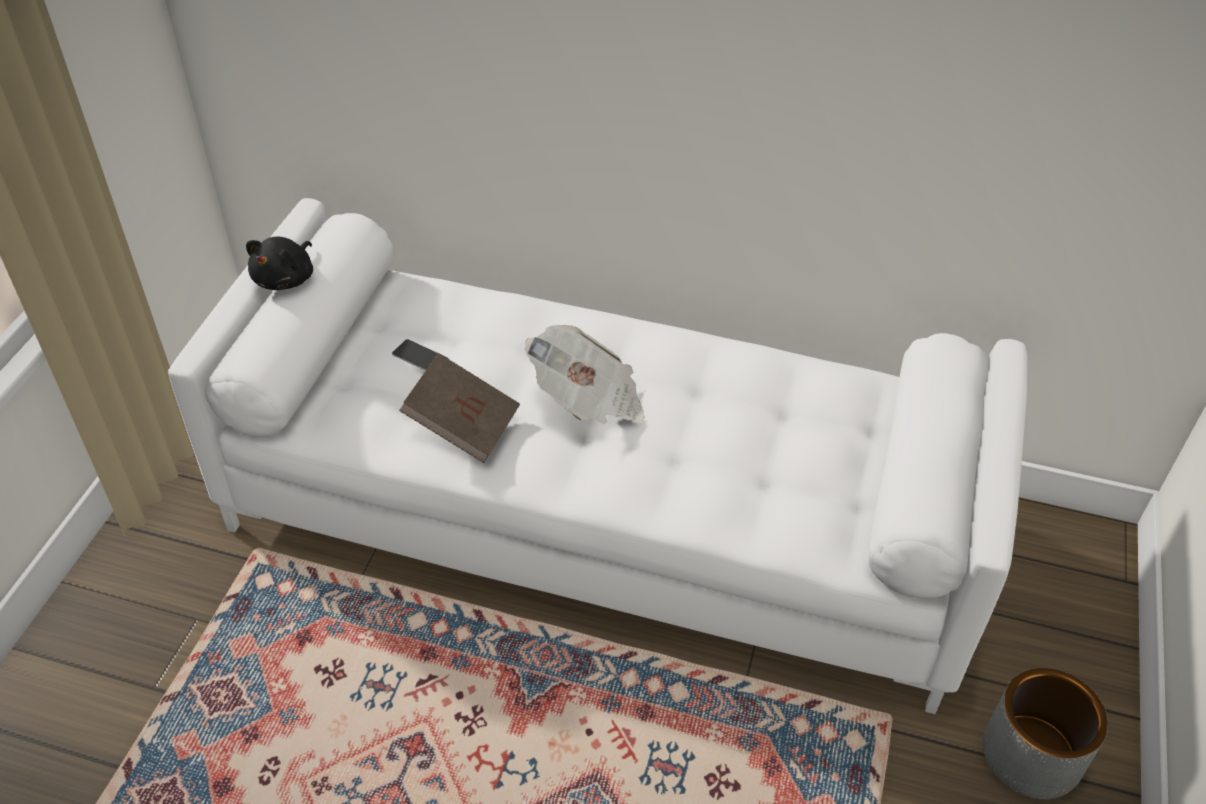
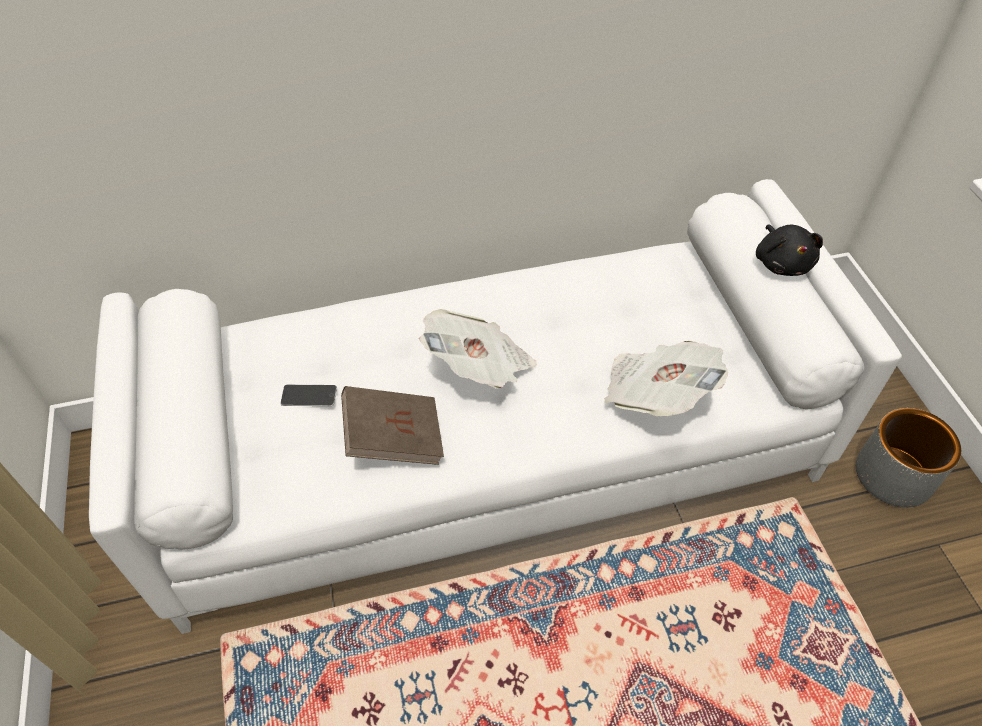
camera: 30 degrees left, 5 degrees up
(286, 279) = (148, 381): black plush toy -> black plush toy (782, 262)
(737, 499) = (656, 393): none -> newspaper

